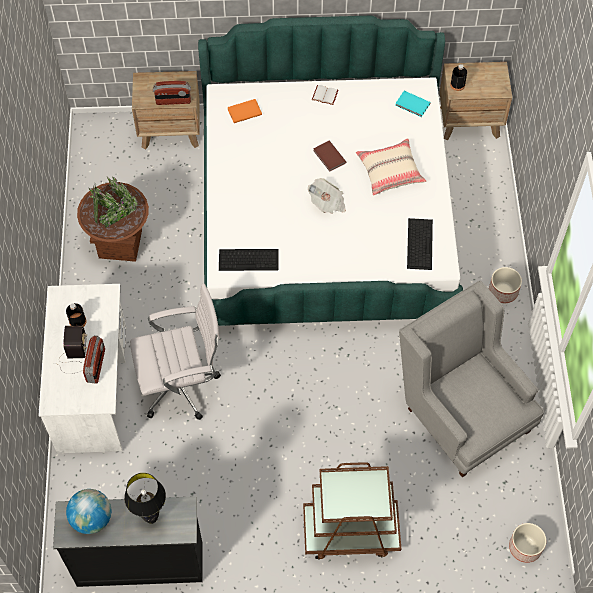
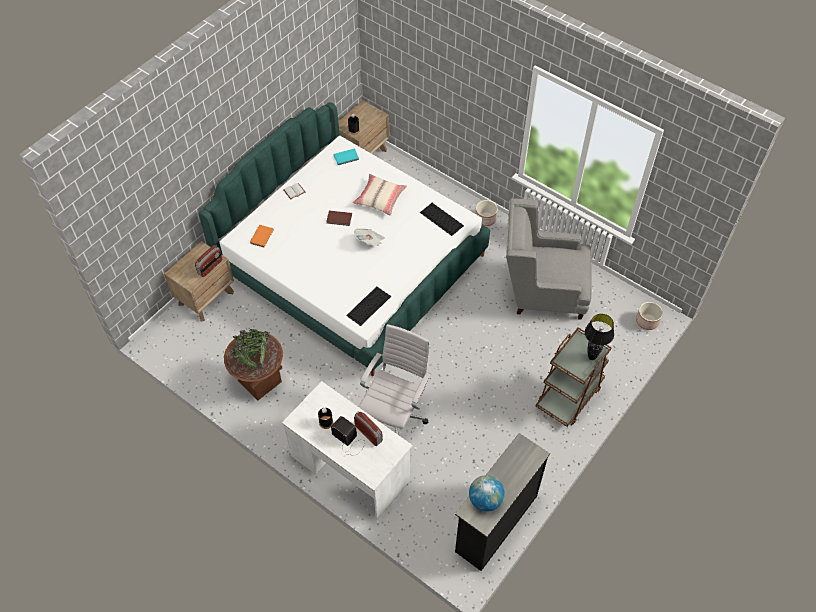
camera: 50 degrees left, 5 degrees down
(151, 518) = (513, 466): black table lamp -> black table lamp (591, 357)

